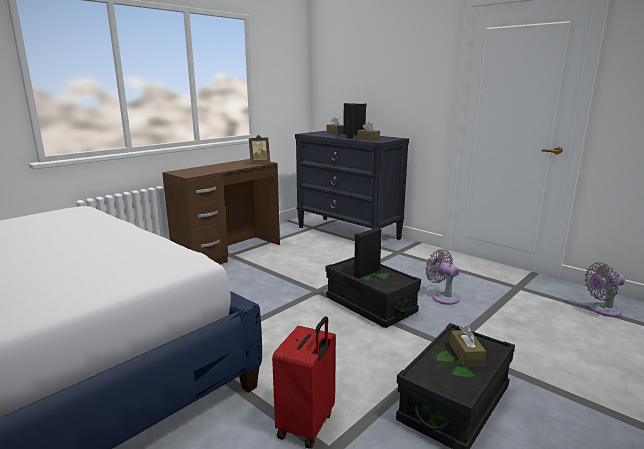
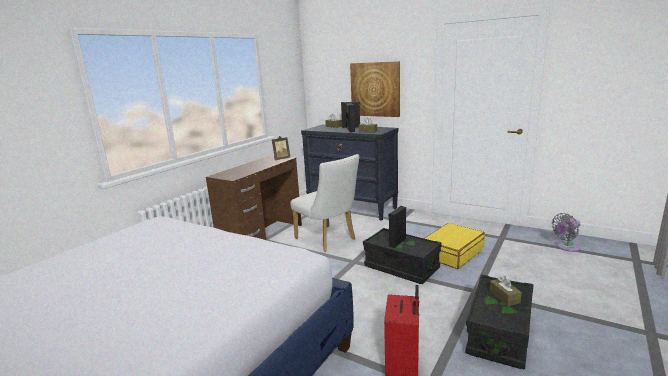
camera: 10 degrees left, 0 degrees up
(301, 264) = (328, 240): none -> white chair
(386, 90) = (375, 89): none -> picture
(443, 297) = (452, 253): grey fan -> yellow suitcase

